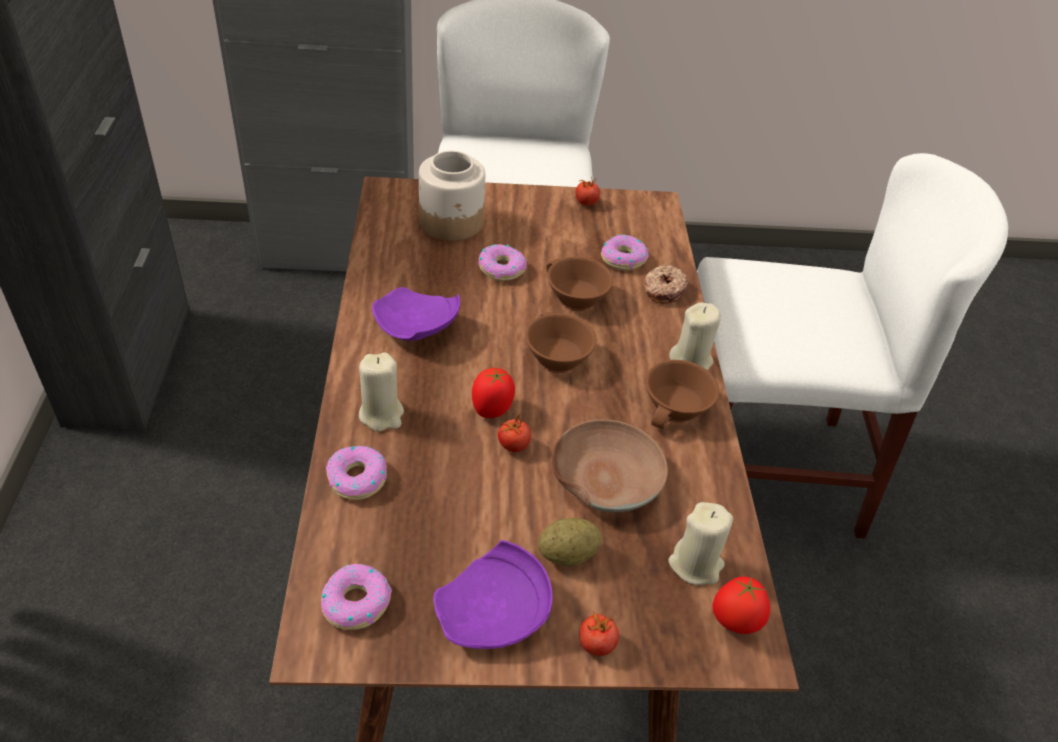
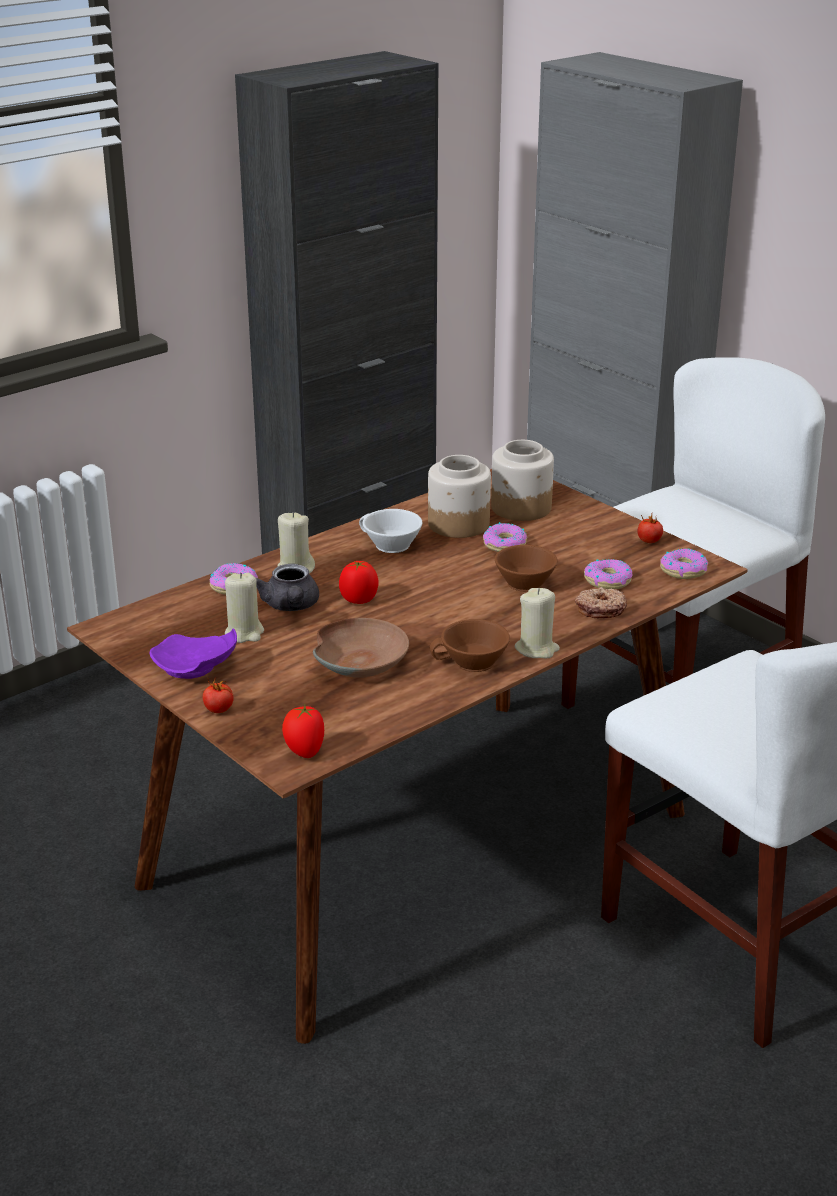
camera: 55 degrees right, 15 degrees down
(356, 602) = (146, 626): donut -> donut (683, 570)
(415, 328) = (389, 545): purple plate -> white cup
(433, 269) = (458, 524): none -> jar
(449, 462) = (290, 606): none -> grey teapot
(513, 445) = (338, 620): tomato -> none
(554, 357) = (446, 600): brown cup -> none
(567, 554) = (274, 674): potato -> none
(695, 564) = (333, 721): beige candle -> beige candle (244, 633)

